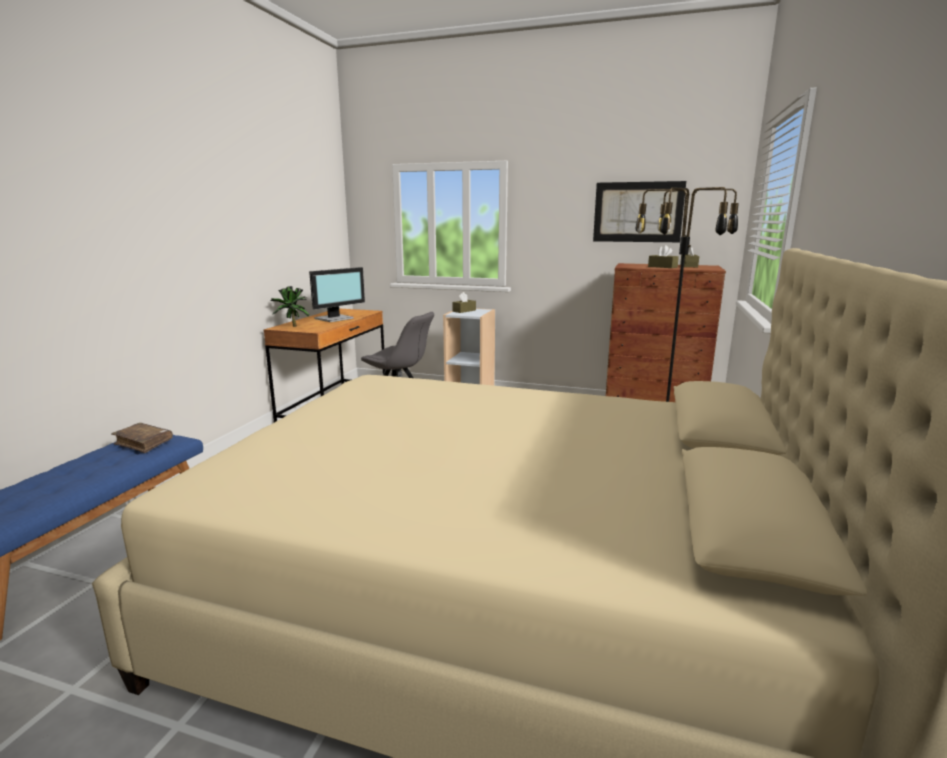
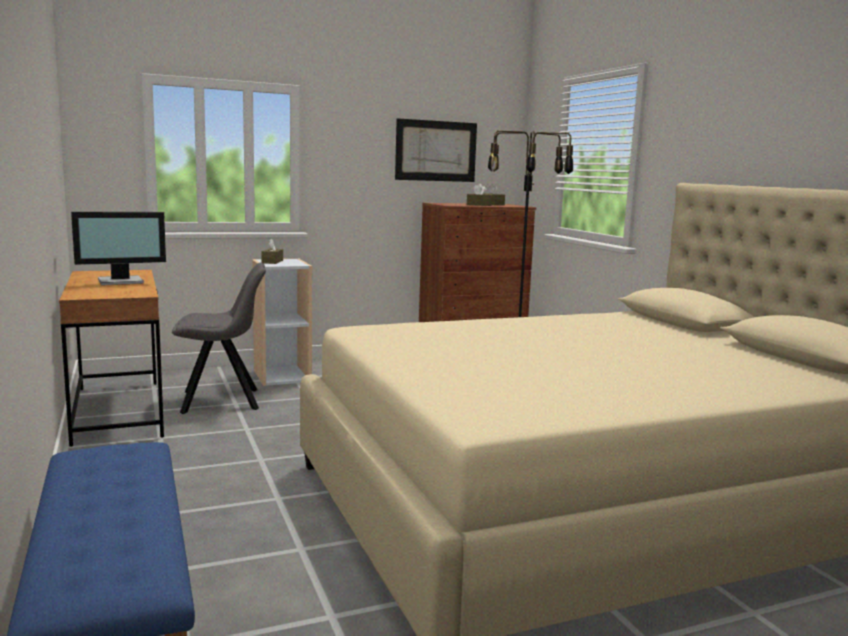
camera: 40 degrees left, 5 degrees down
(144, 443) = (115, 458): brown book -> none
(292, 326) = (94, 294): potted plant -> none
(335, 319) = (121, 281): monitor -> monitor turned 60 degrees clockwise

